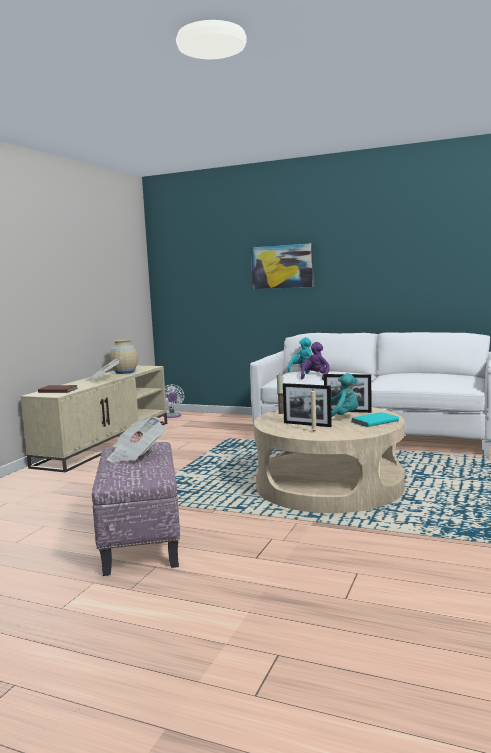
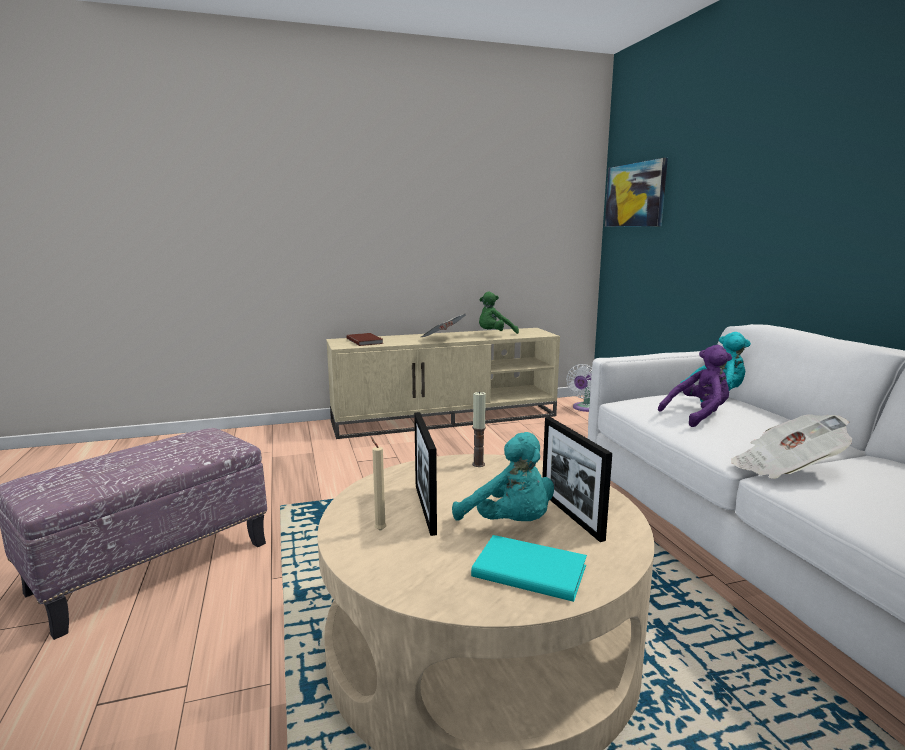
camera: 50 degrees right, 5 degrees up
(125, 372) = (494, 334): beige vase -> green plush toy
(136, 455) = (153, 454): newspaper -> newspaper (785, 469)
(282, 266) = (766, 188): picture -> picture (635, 195)

